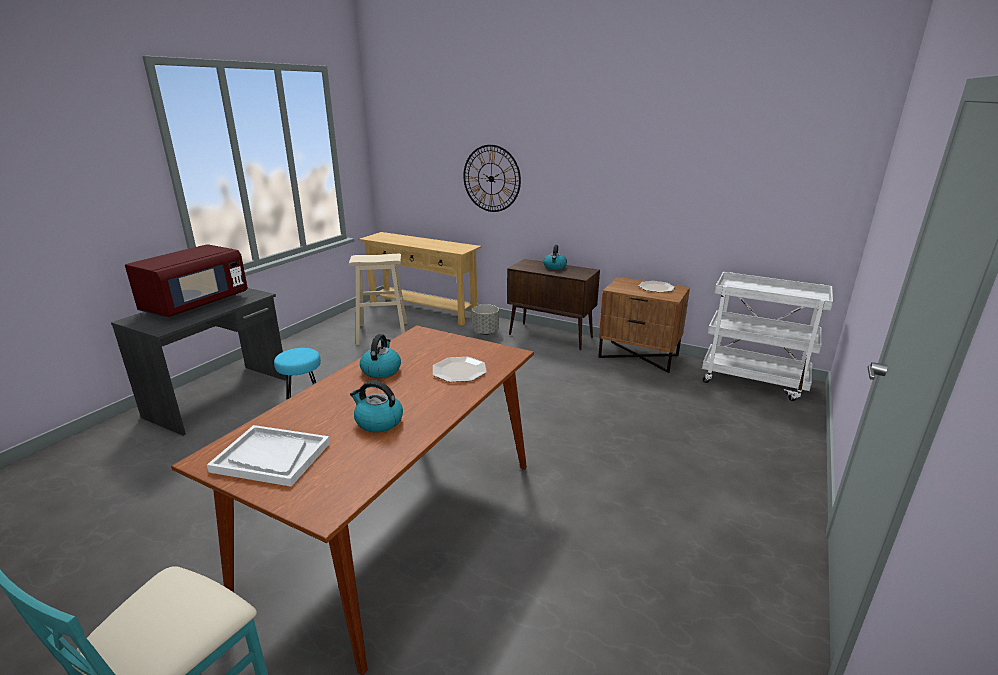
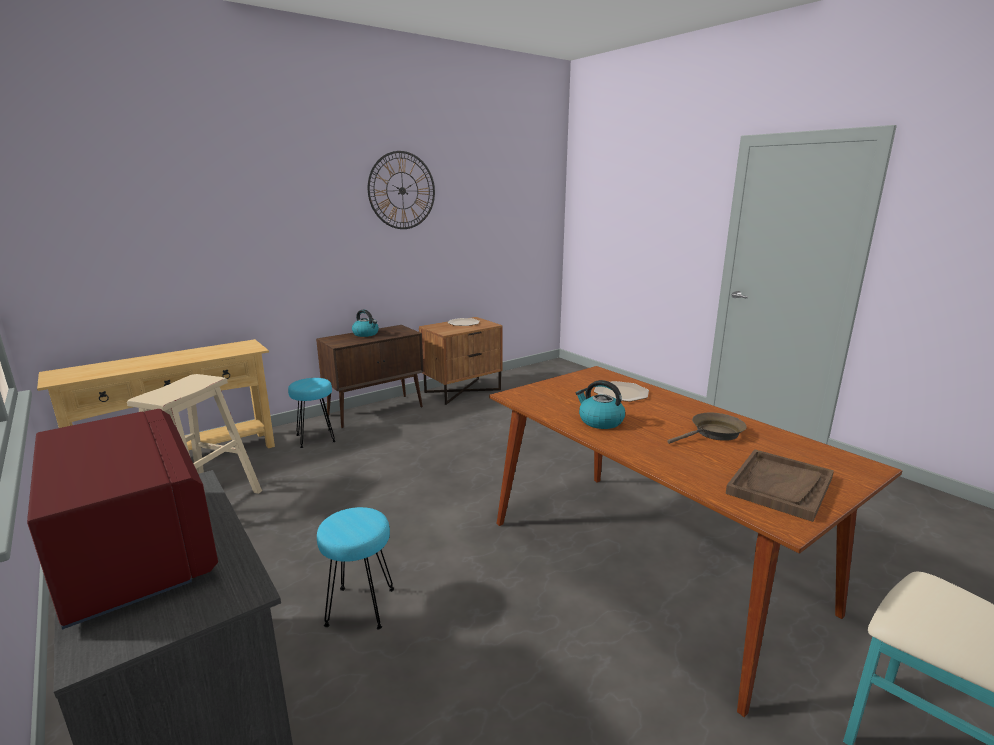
camera: 65 degrees left, 5 degrees down
(271, 457) = (780, 486): white tray -> brown tray
(378, 422) = (714, 433): kettle -> brown frying pan
(485, 332) = (316, 438): grey planter -> turquoise stool
(491, 178) = (254, 249): wall clock -> wall clock (402, 190)
(754, 381) = (539, 372): white cart -> none

